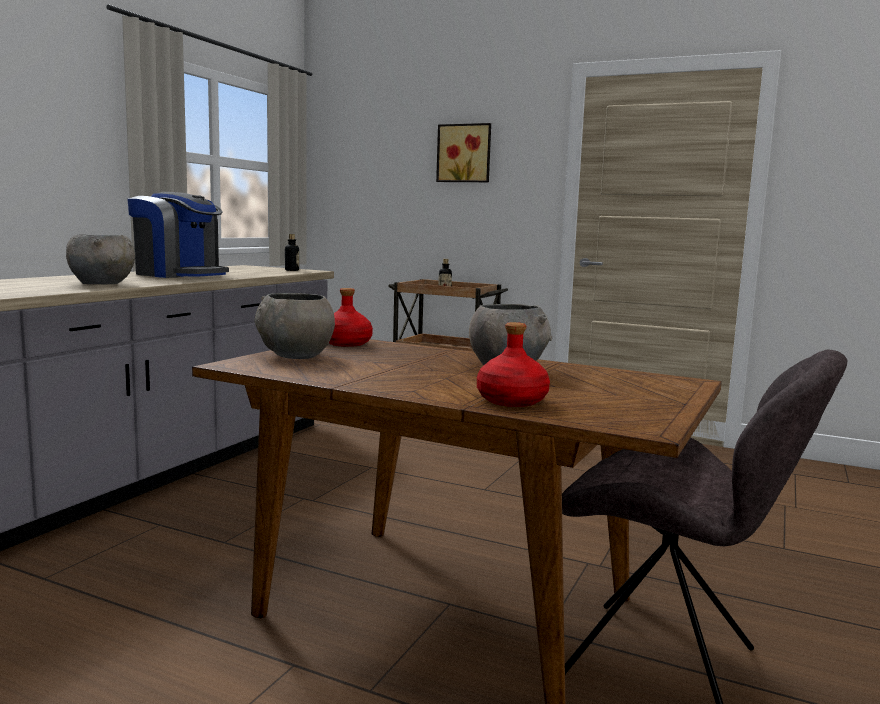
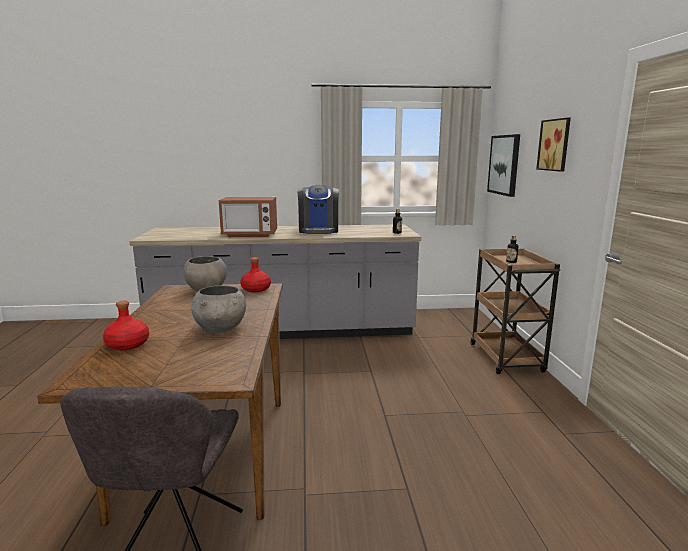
camera: 60 degrees right, 5 degrees up
(103, 284) = (250, 235): grey bowl -> microwave
(350, 179) = (504, 165): none -> picture

